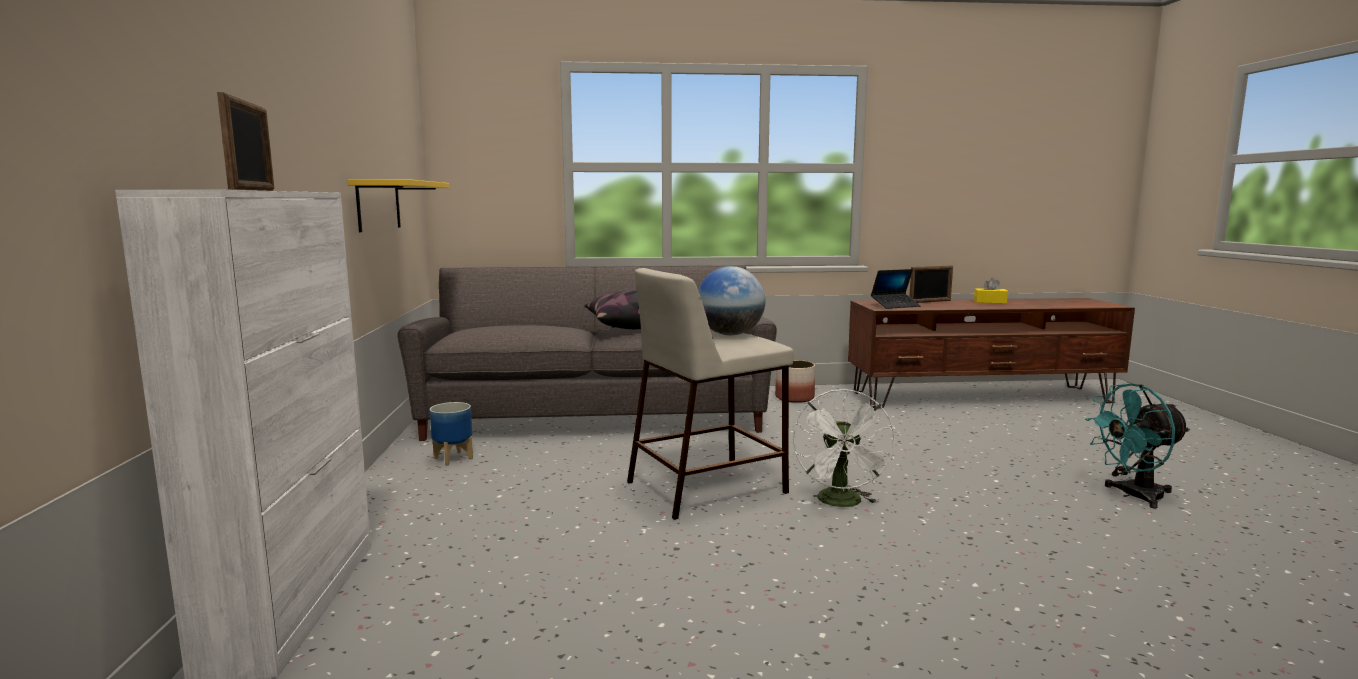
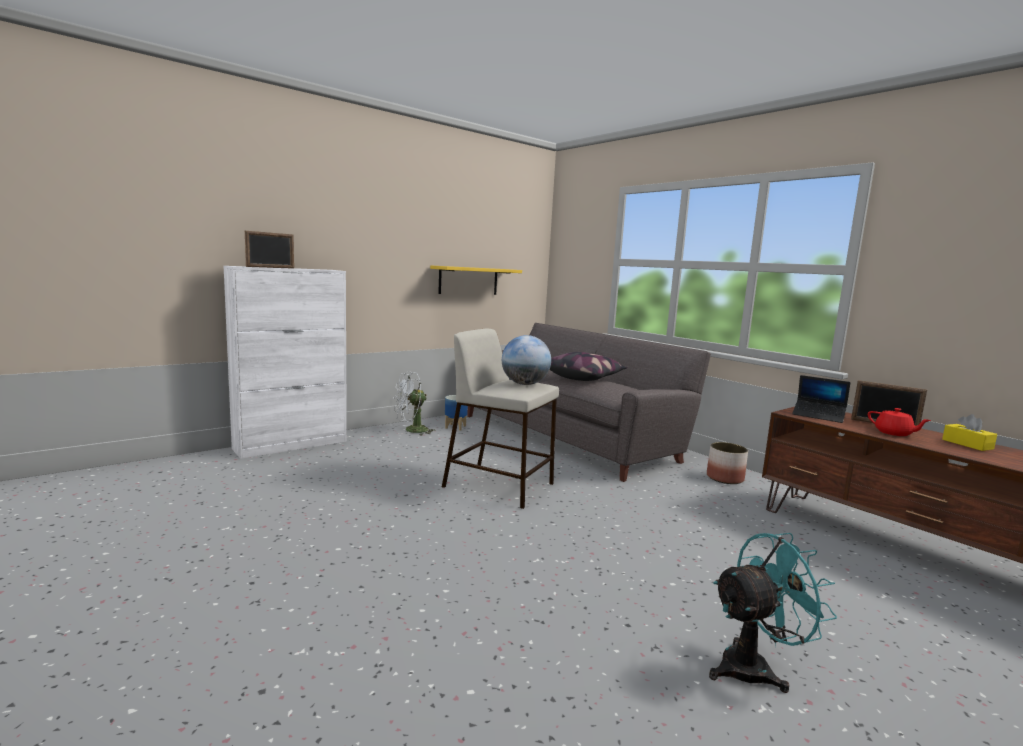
camera: 55 degrees right, 0 degrees up
(842, 503) = (528, 528): white fan -> white fan (411, 431)
(956, 305) = (894, 433): none -> red teapot
(1133, 496) = (755, 667): turquoise fan -> turquoise fan turned 120 degrees clockwise

